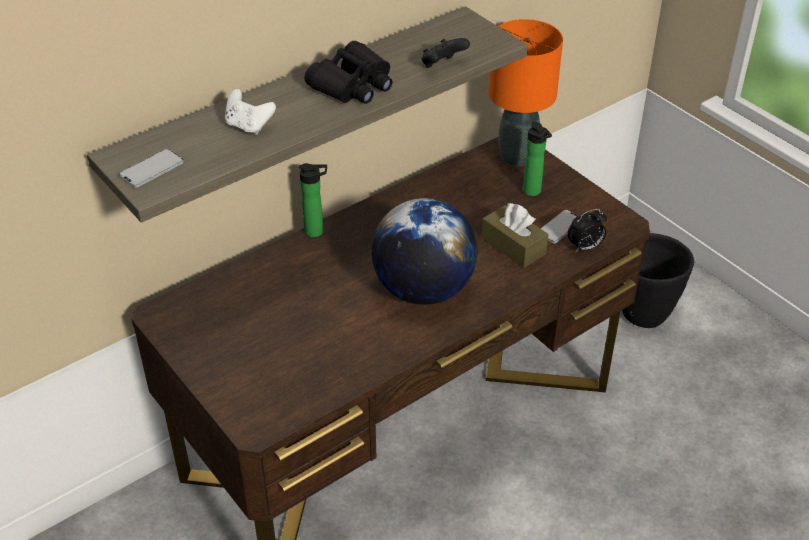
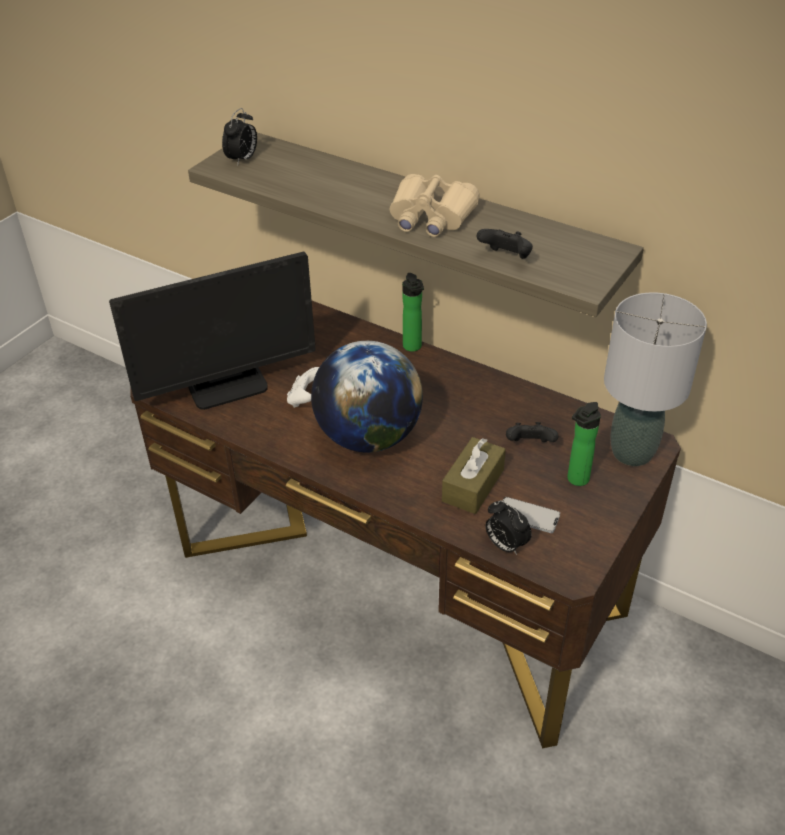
camera: 70 degrees right, 0 degrees up
(152, 169) = (242, 160): phone -> alarm clock
(249, 126) = (328, 183): white game controller -> white game controller (304, 399)
(293, 370) = (227, 386): none -> monitor
(353, 85) = (431, 217): black binoculars -> beige binoculars
(483, 203) = (529, 445): none -> black game controller
(516, 156) = (631, 452): orange table lamp -> grey table lamp
(643, 314) = (697, 762): black planter -> none

